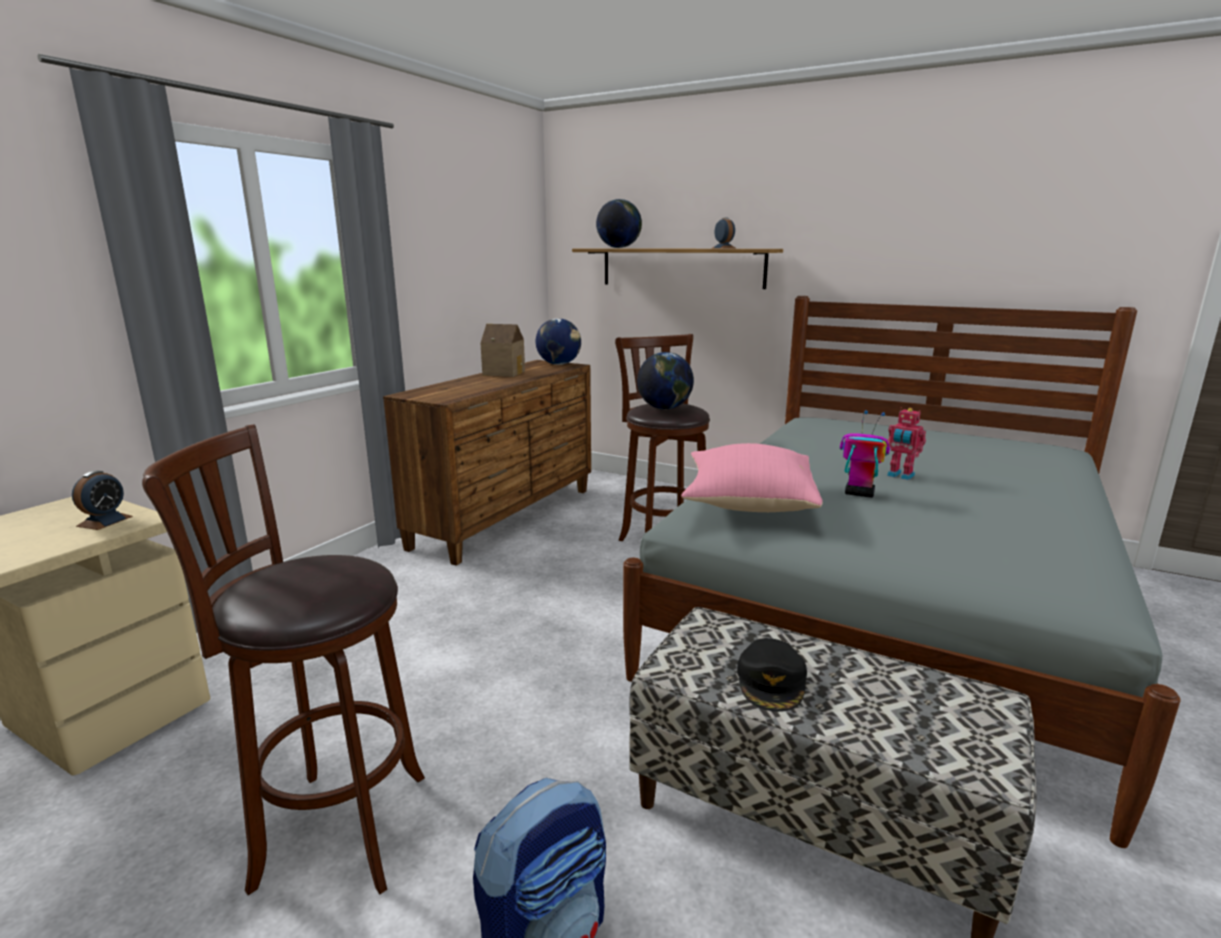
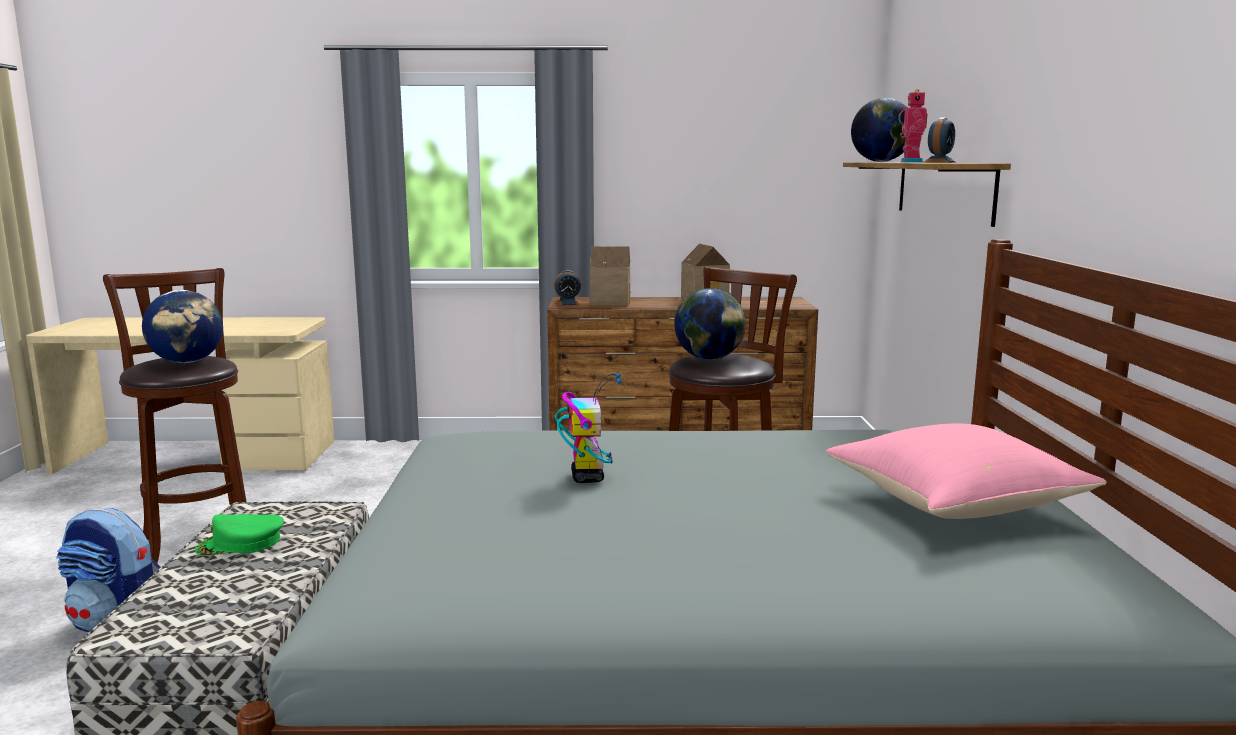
camera: 60 degrees right, 5 degrees down
(105, 521) = (277, 329): alarm clock -> alarm clock (567, 303)
(455, 389) = (610, 302): none -> toy house
(559, 364) = (791, 303): globe -> globe (187, 362)
(748, 503) = (502, 443): pink pillow -> pink pillow (955, 505)
(772, 682) = (241, 544): black cap -> green cap
(900, 476) = (695, 490): toy robot -> toy robot (909, 162)

